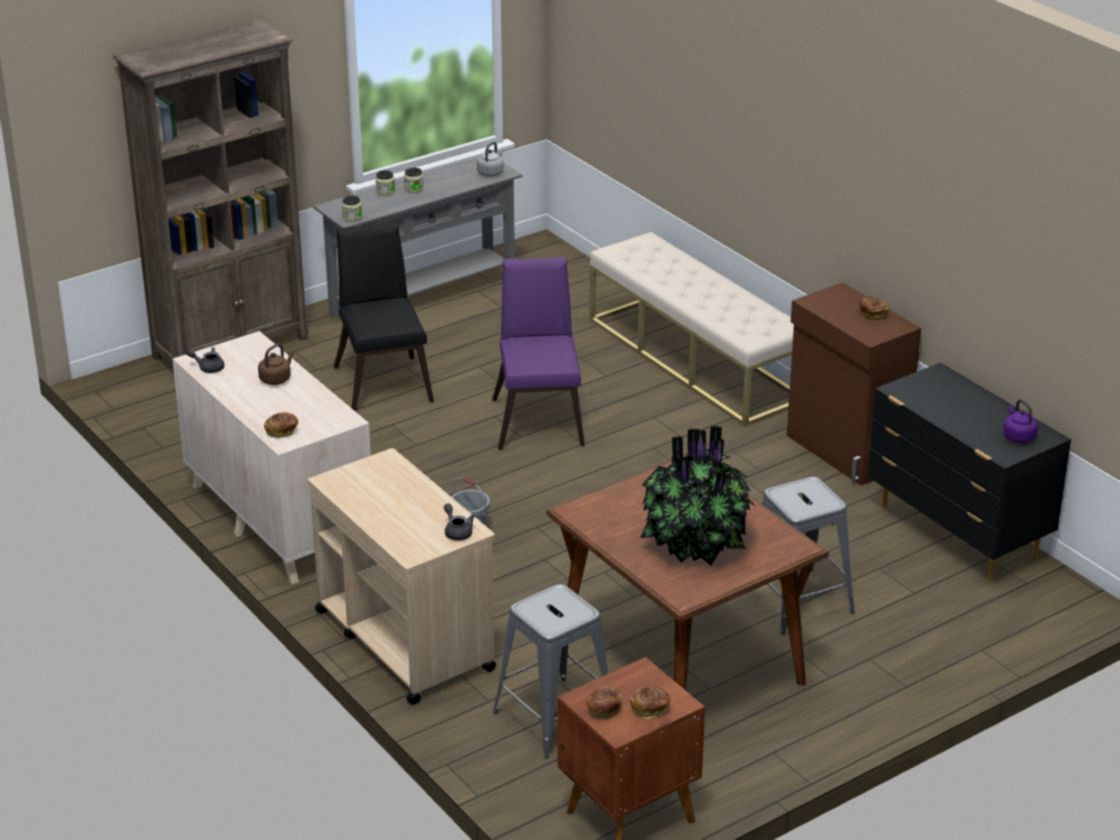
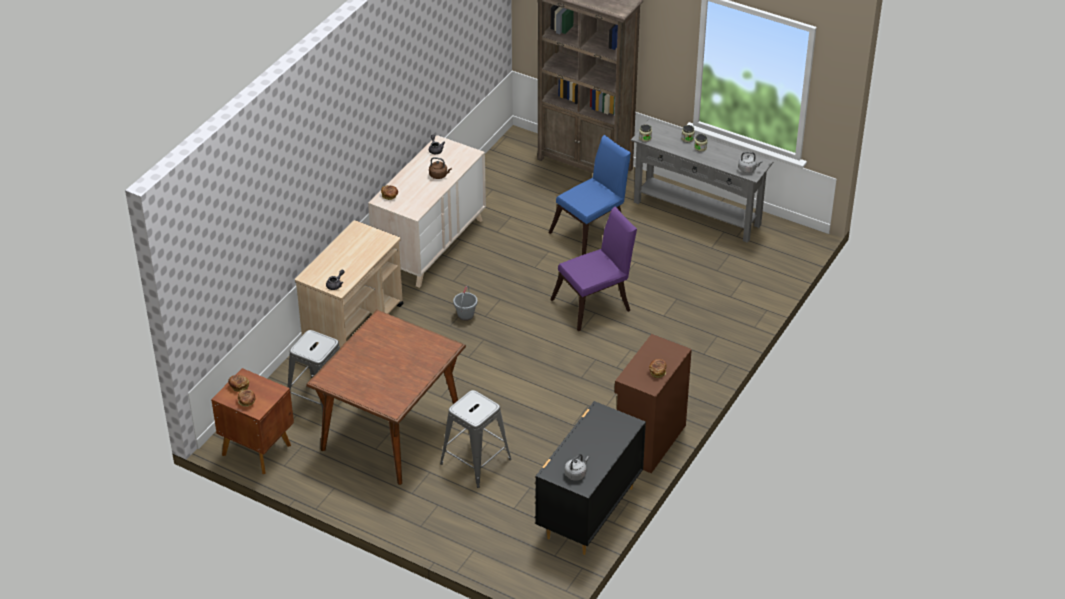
camera: 65 degrees right, 10 degrees up
(383, 380) = (592, 231): black chair -> blue chair
(695, 360) = (711, 347): beige bench -> none
(696, 544) = (374, 371): potted plant -> none
(1018, 436) = (576, 474): purple kettle -> grey kettle

